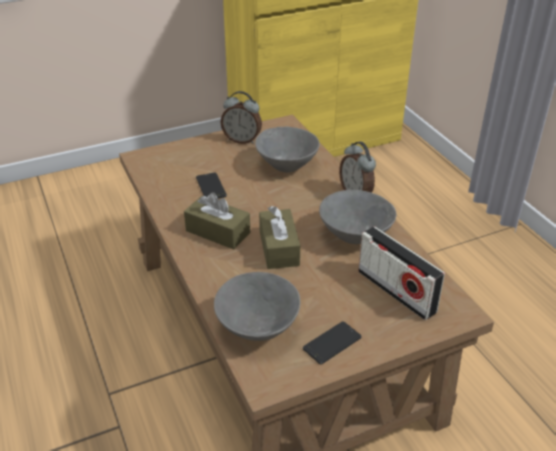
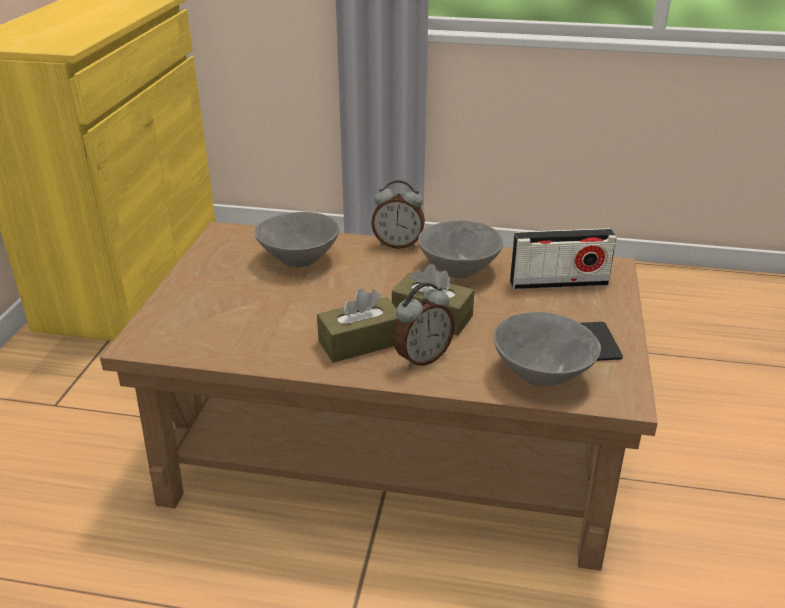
camera: 55 degrees left, 5 degrees down
(211, 187) = (272, 317): phone -> none
(242, 140) = (212, 266): alarm clock -> alarm clock (422, 358)

